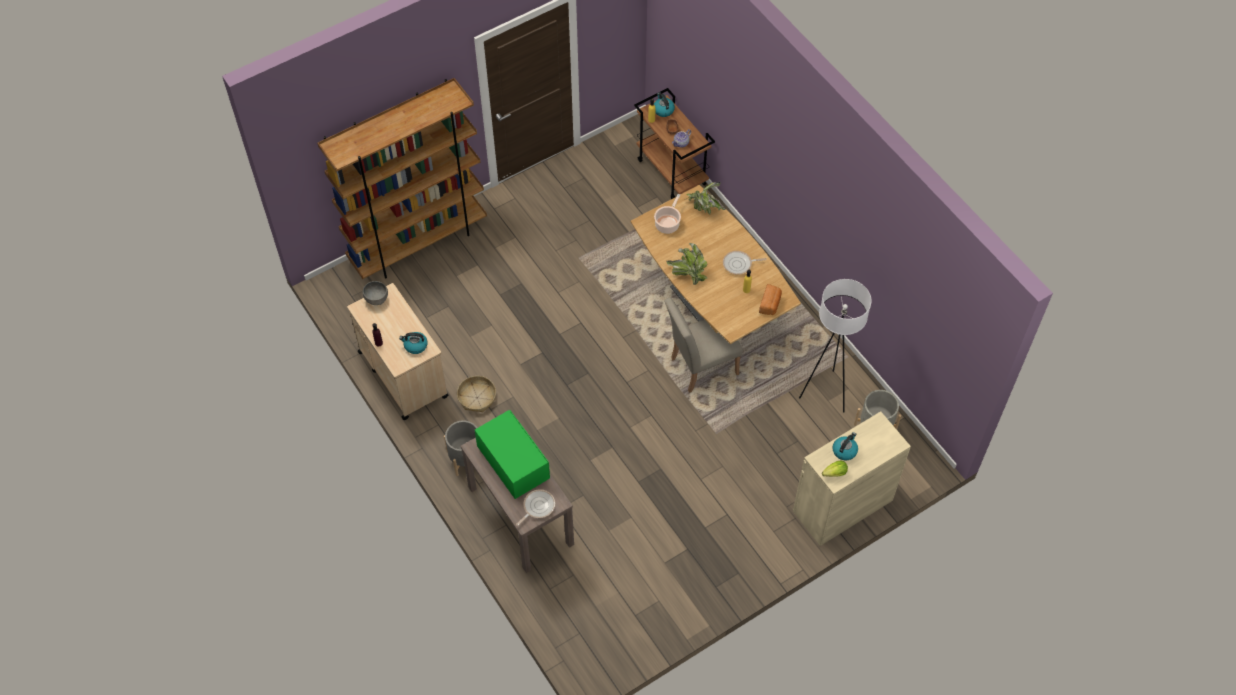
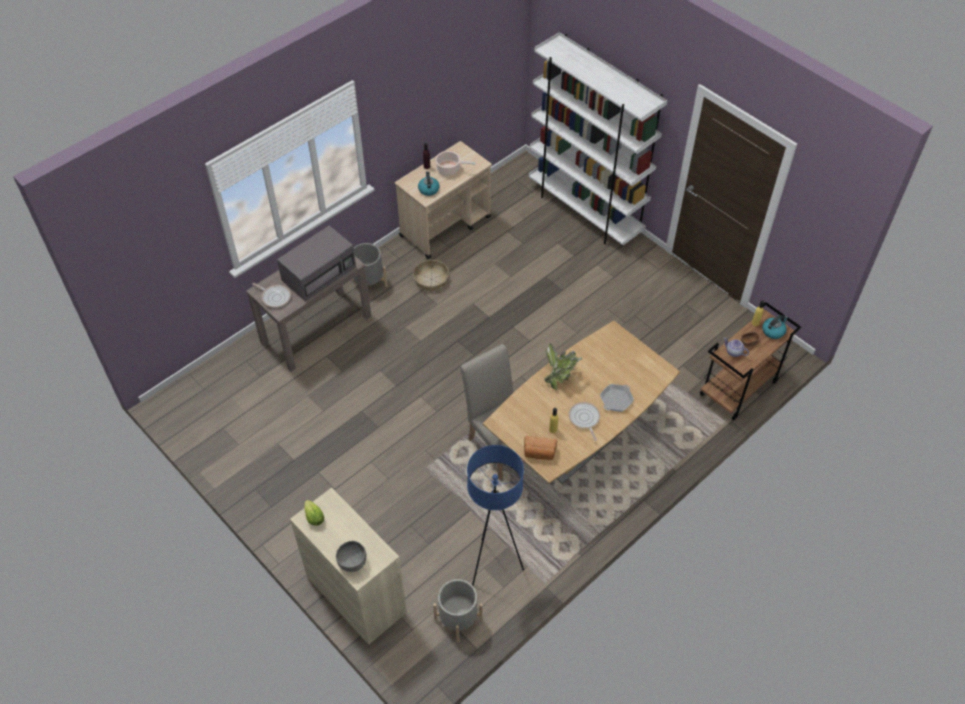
camera: 80 degrees right, 5 degrees down
(377, 299) = (471, 157): grey bowl -> grey bowl (352, 563)
(418, 243) = (585, 211): brown bookcase -> white bookcase
(512, 461) = (319, 272): green microwave -> grey microwave
(667, 223) = (619, 351): cooking pot -> cooking pot (450, 169)
(703, 208) = (649, 379): potted plant -> none
(722, 237) = (616, 400): none -> frying pan
(826, 392) = (493, 565): white floor lamp -> blue floor lamp
(844, 450) = (343, 524): kettle -> none

